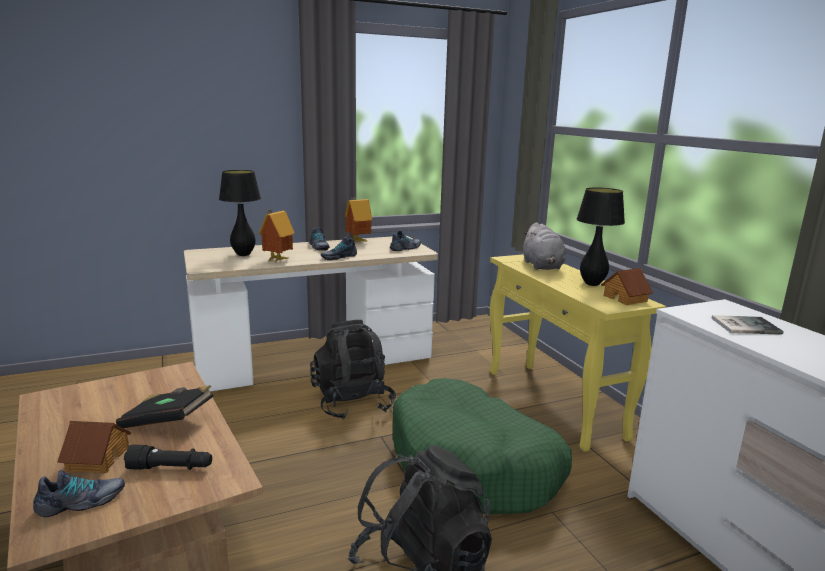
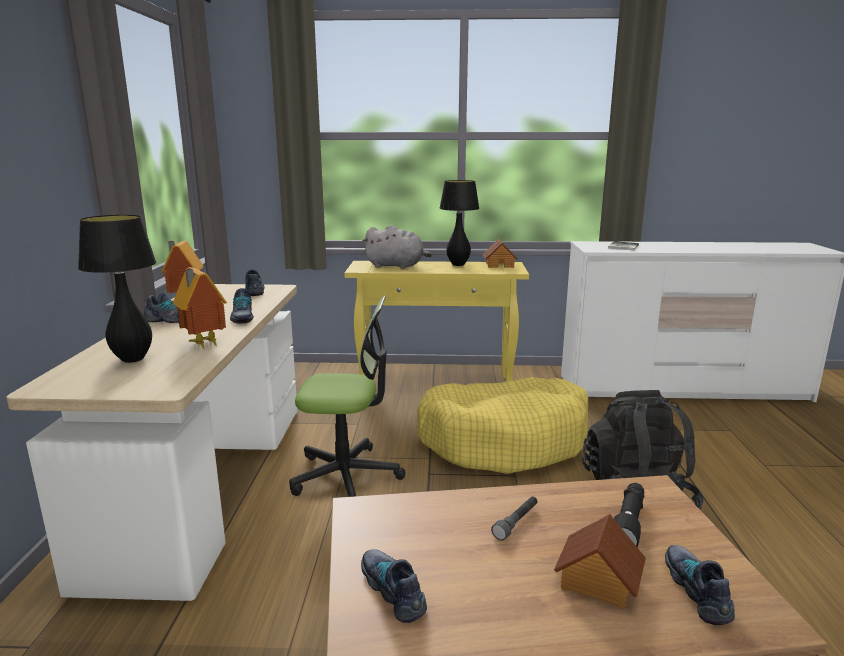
camera: 65 degrees left, 0 degrees up
(95, 395) = (393, 590): none -> shoe
(168, 422) = (516, 523): black book -> grey flashlight
(352, 403) = (346, 476): black backpack -> office chair
(473, 464) = (505, 440): green dog bed -> yellow dog bed

